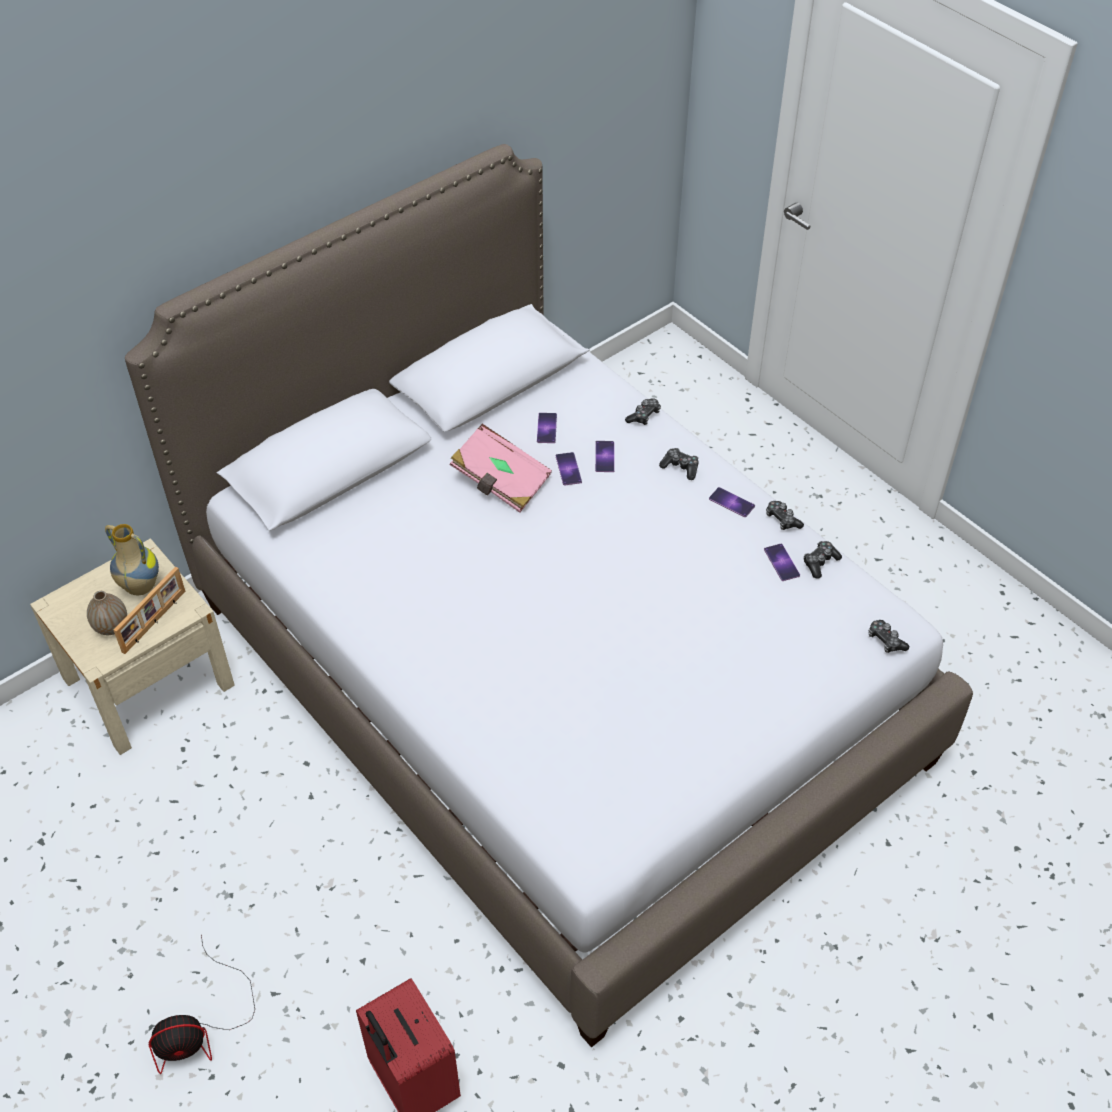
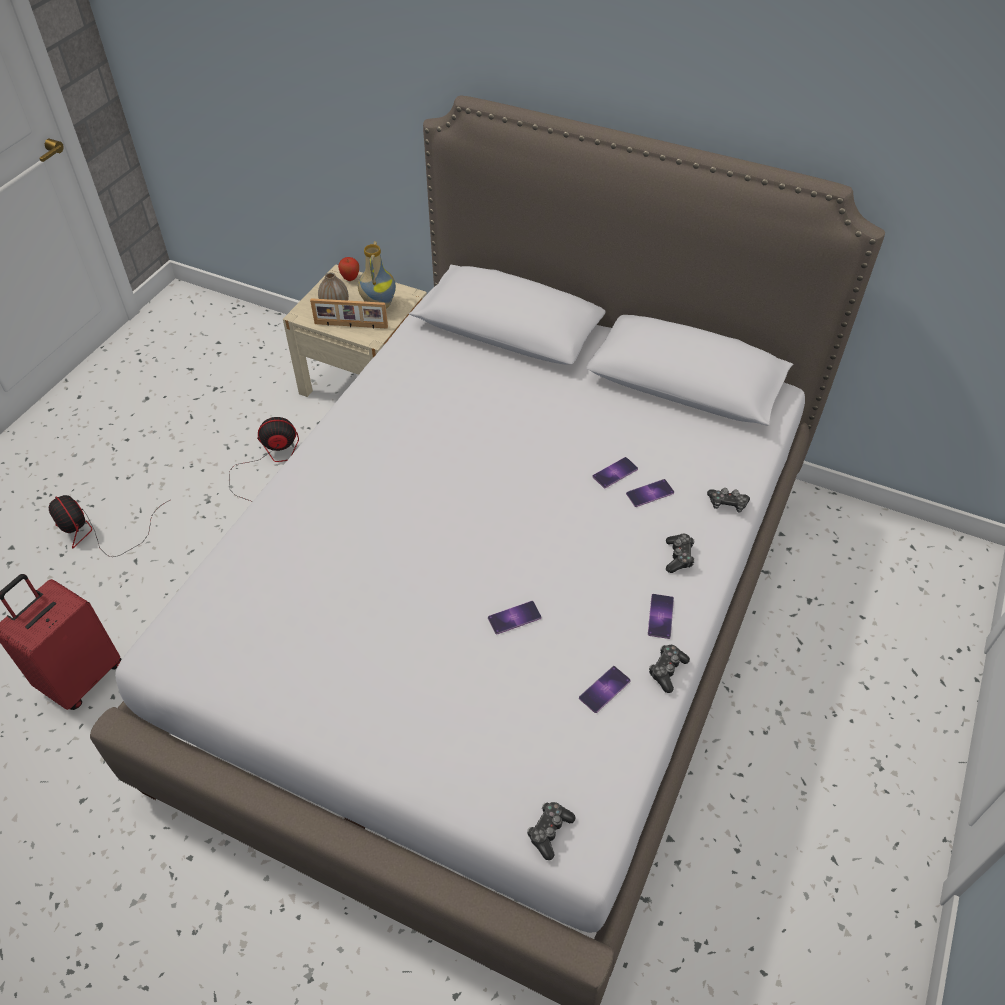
camera: 65 degrees right, 0 degrees up
(70, 597) = (350, 278): none -> apple
(214, 817) = (268, 464): none -> fan
(500, 482) = (566, 432): pink book -> none
(546, 428) = (655, 439): phone -> phone (514, 617)
(820, 562) = (627, 727): game controller -> none

